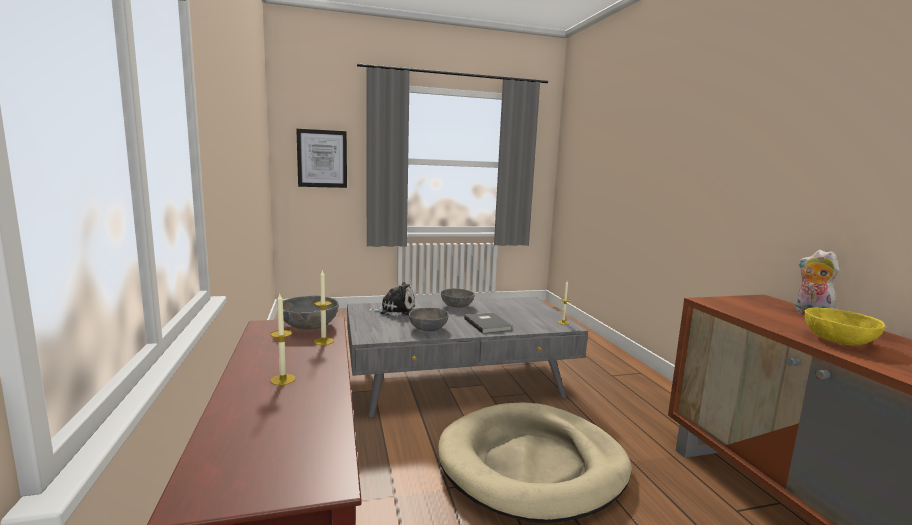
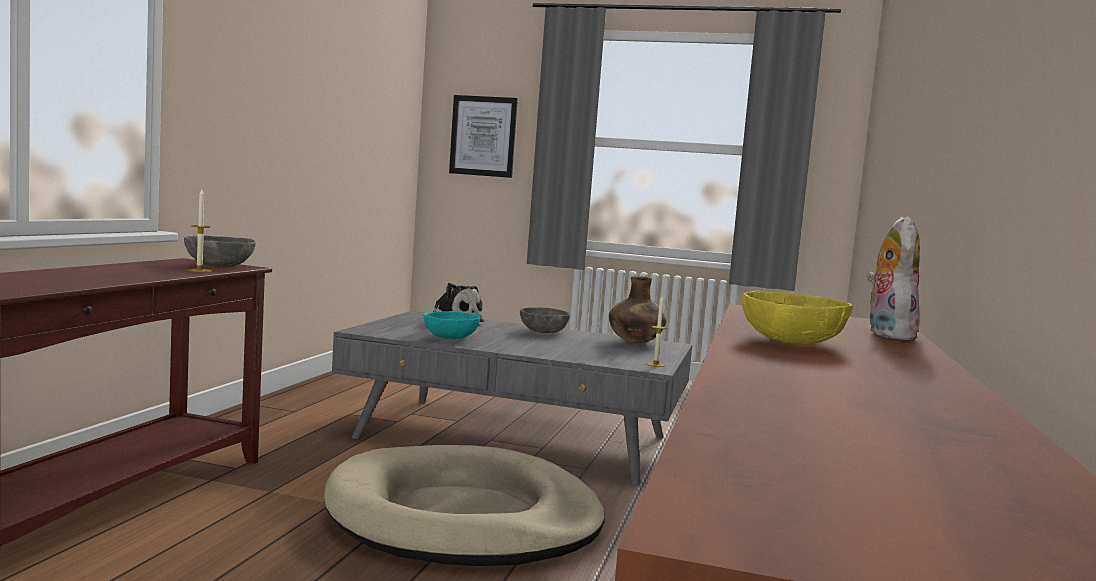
camera: 30 degrees right, 5 degrees down
(283, 379) = (100, 273): candle -> none
(428, 328) = (451, 337): grey bowl -> turquoise bowl
(488, 324) = (539, 348): grey book -> none
(514, 303) = (635, 342): none -> brown vase

